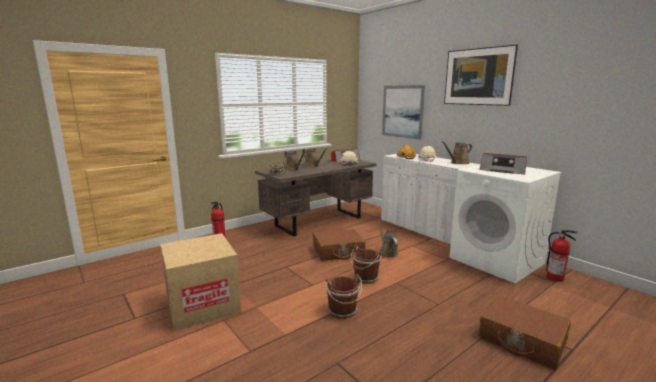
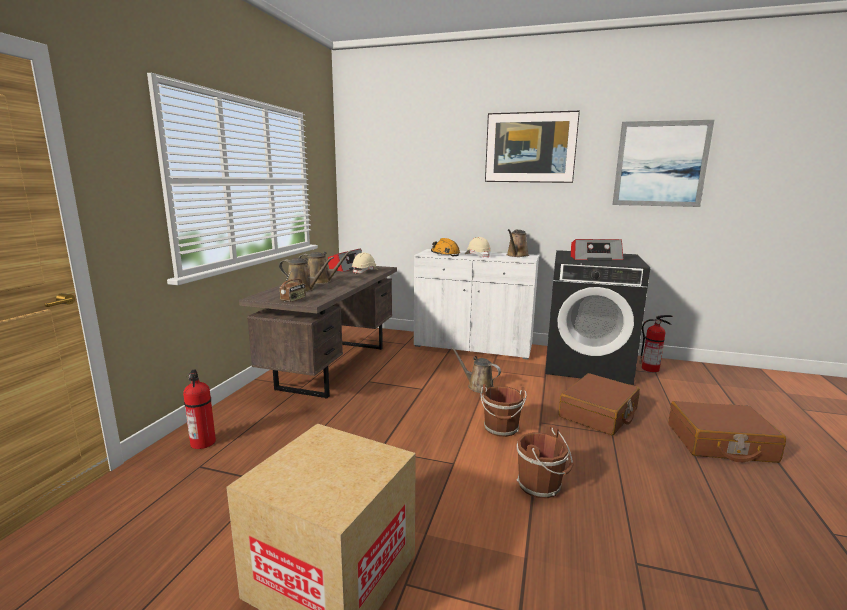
camera: 35 degrees left, 0 degrees up
(338, 252) = (420, 403): brown suitcase -> brown suitcase (598, 414)
(402, 111) = (418, 193): picture -> picture (660, 164)
(497, 261) = (587, 365): white washing machine -> black washing machine

